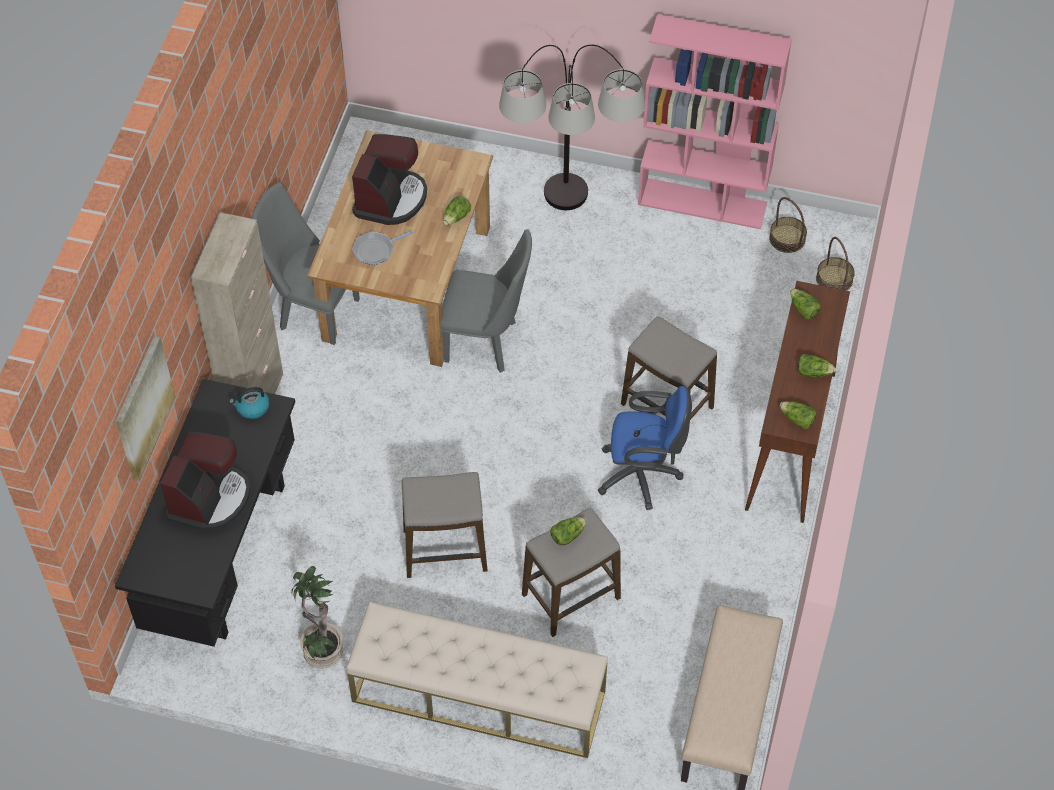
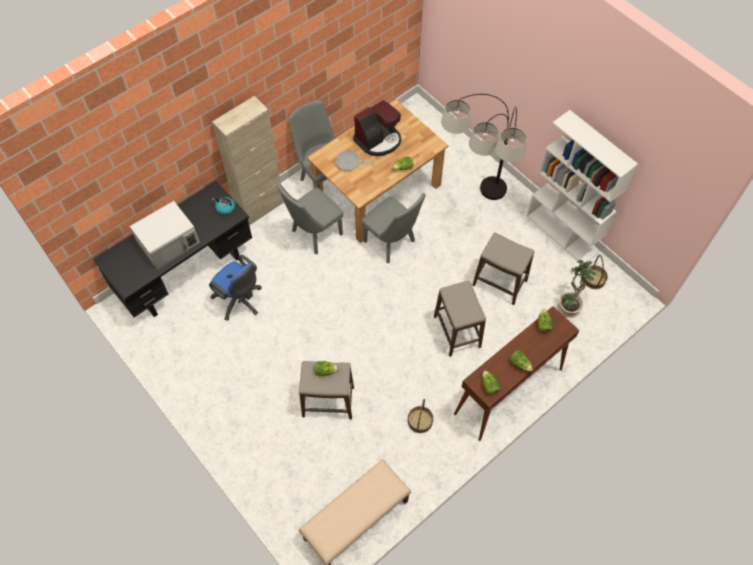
camera: 35 degrees right, 5 degrees up
(143, 407) = (144, 175): picture -> none
(210, 498) = (169, 242): coffee machine -> white microwave
(321, 650) = (190, 351): potted plant -> potted plant (568, 307)
(366, 393) = (314, 235): none -> grey chair
(445, 551) = (287, 338): stool -> stool (499, 283)
(478, 696) = (242, 423): beige bench -> none
(643, 475) = (415, 361): blue office chair -> blue office chair (240, 301)
(703, 203) = (562, 234): pink bookcase -> white bookcase
(834, 279) = (603, 316): basket -> basket (420, 421)

